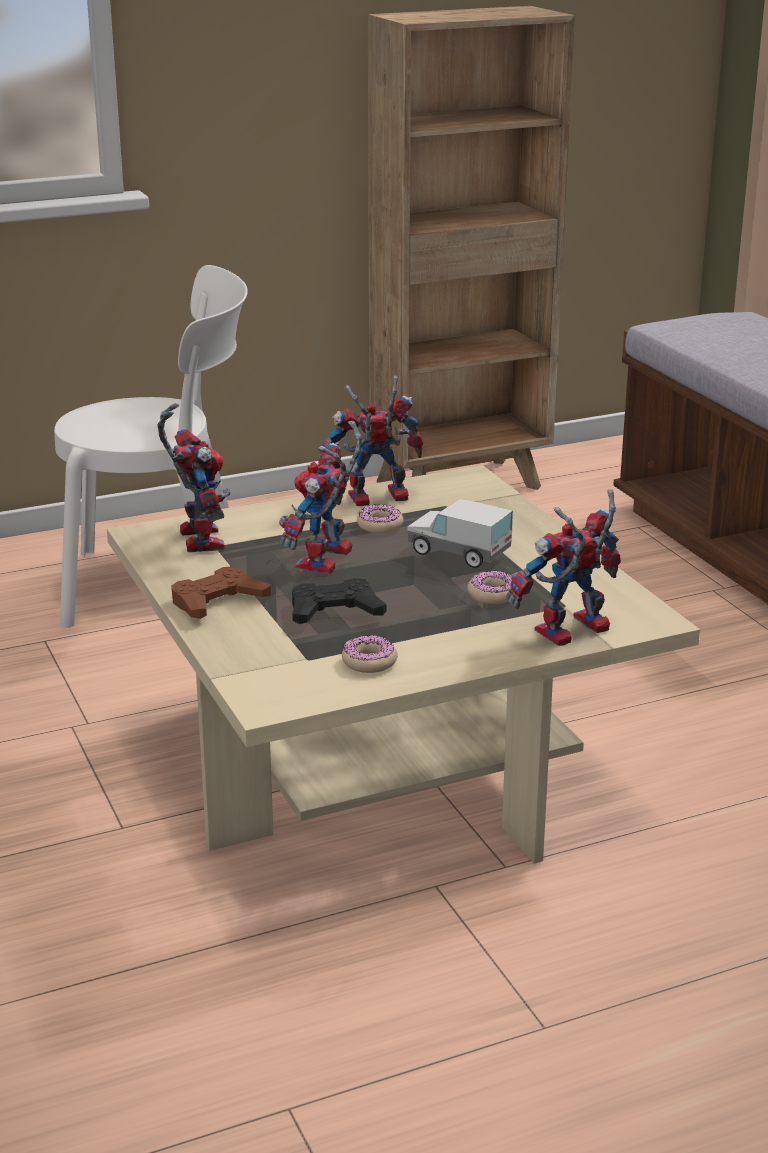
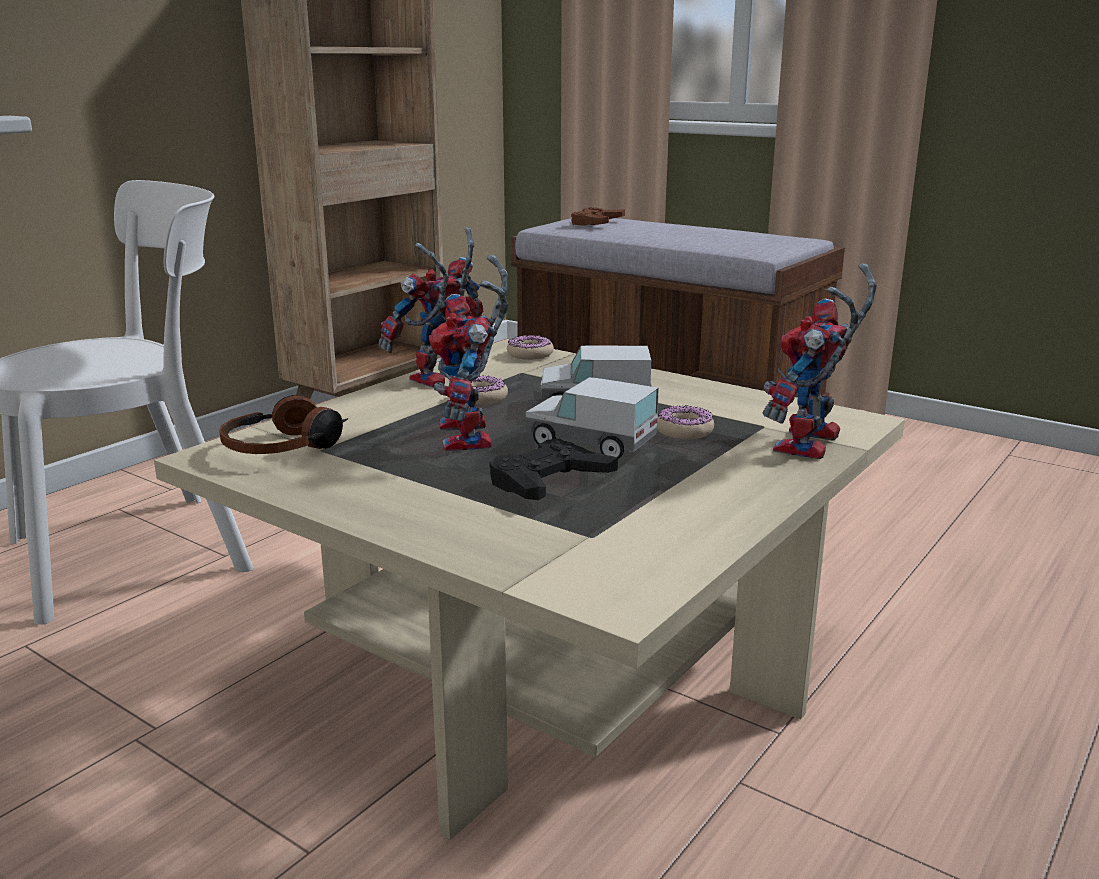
camera: 30 degrees left, 5 degrees down
(196, 538) = (286, 446): toy robot -> headphones
(218, 602) = (397, 503): brown game controller -> brown game controller (596, 223)
(369, 662) = (664, 521): donut -> donut (530, 354)
(405, 589) = (591, 444): none -> toy truck

